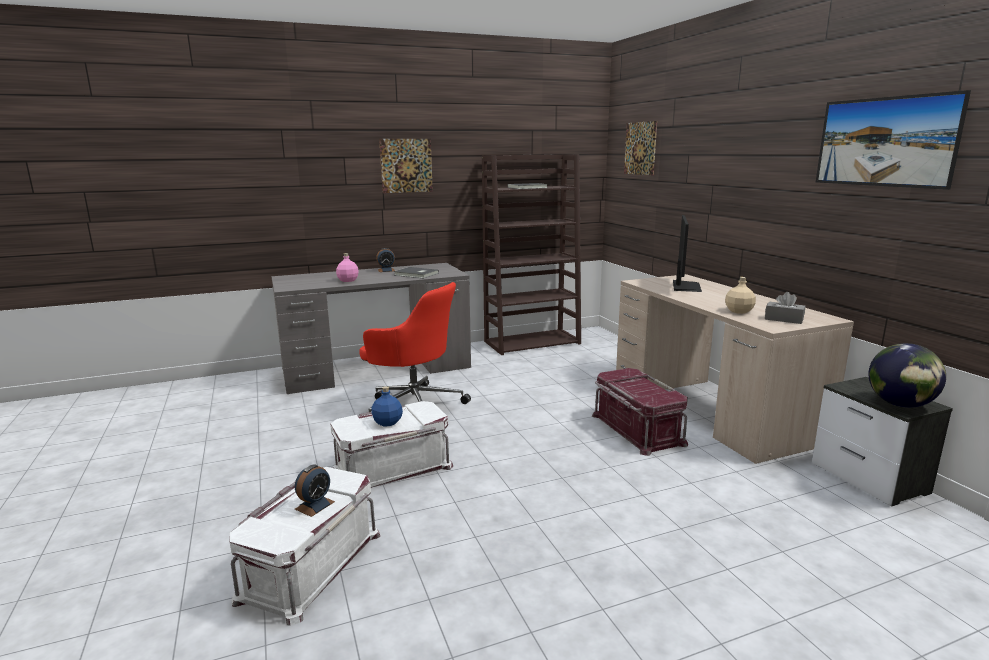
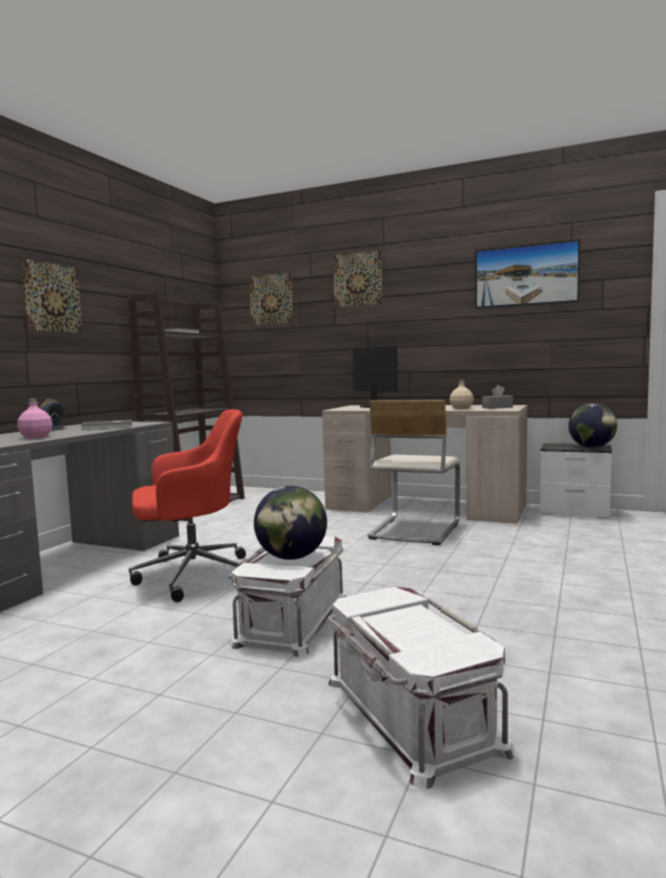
camera: 45 degrees left, 10 degrees down
(315, 505) = (414, 621): alarm clock -> none
(387, 422) = (291, 558): blue bottle -> globe
(636, 429) = (414, 530): red storage box -> beige chair
(708, 132) = (357, 279): none -> picture

